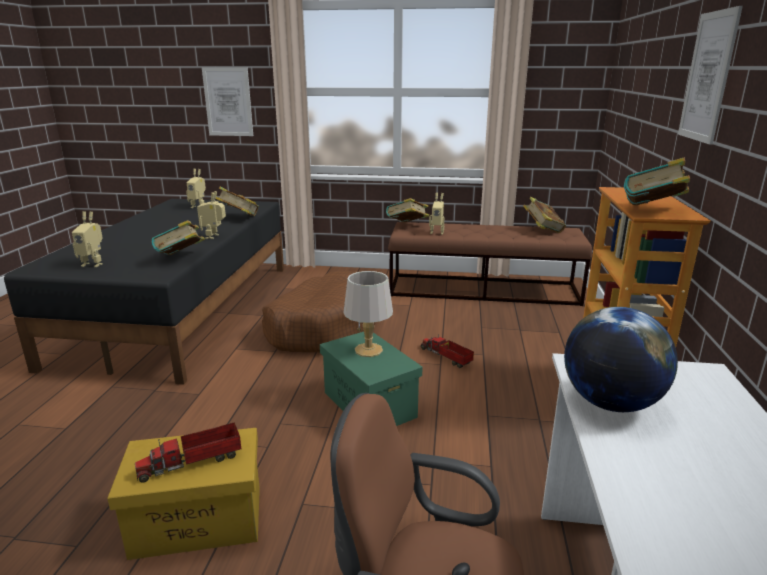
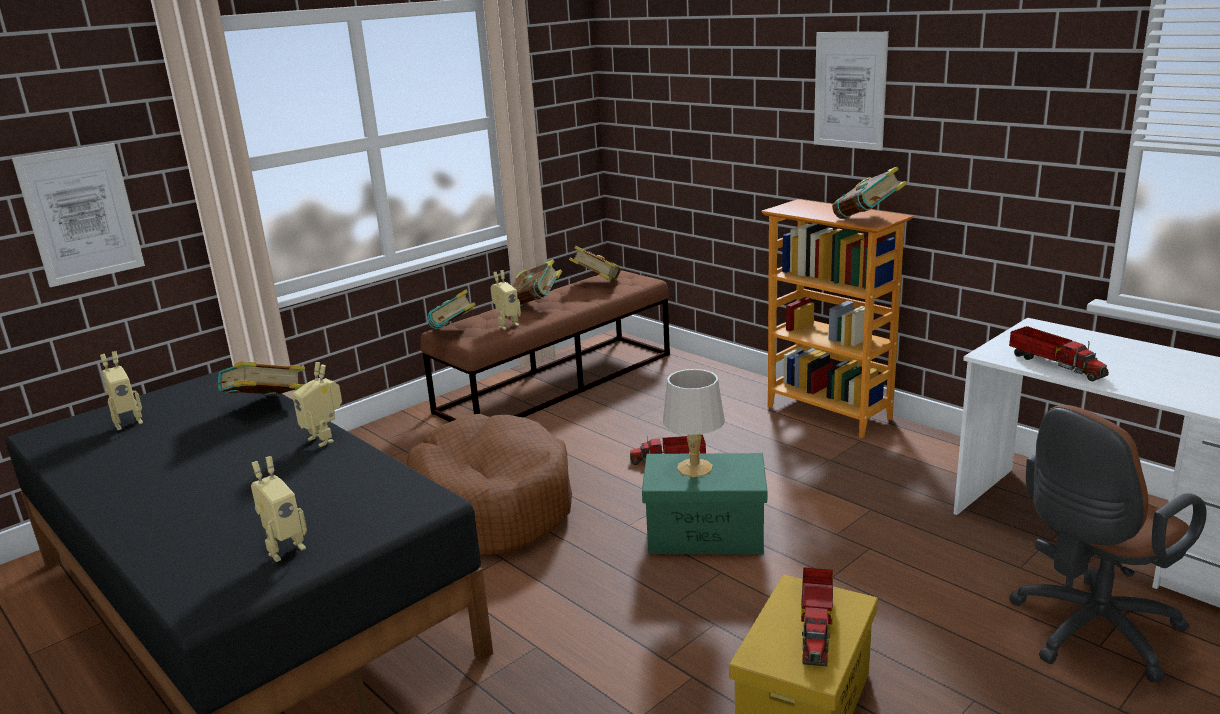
camera: 50 degrees left, 0 degrees up
(181, 258) = (385, 477): book -> book (535, 304)
(610, 403) = (1054, 364): globe -> toy truck

